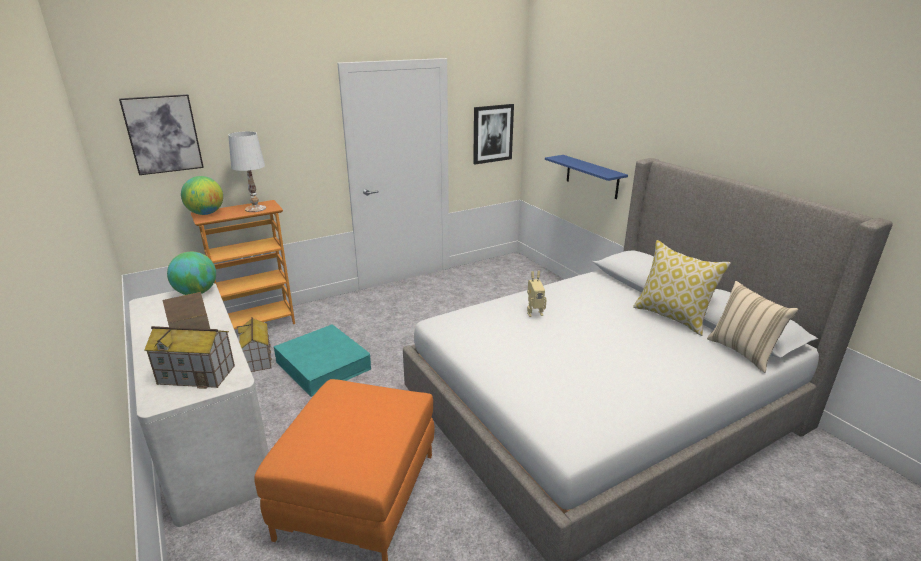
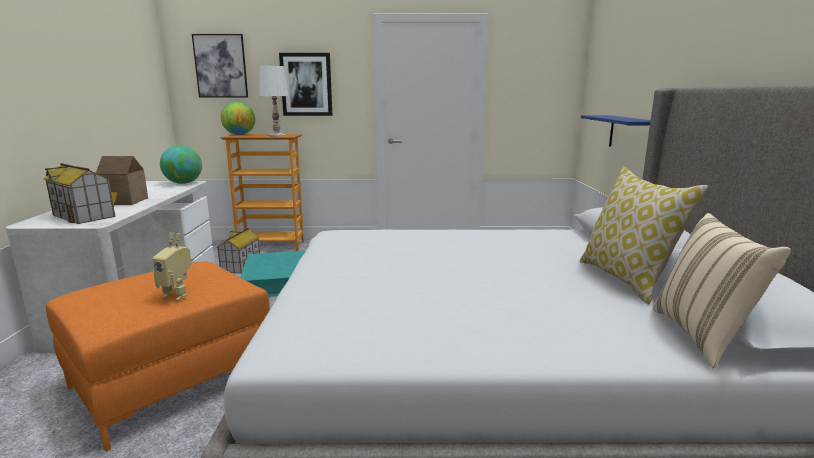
camera: 30 degrees right, 10 degrees down
(492, 133) = (540, 98): picture -> picture (306, 84)
(534, 312) = (440, 242): toy robot -> toy robot (177, 295)

